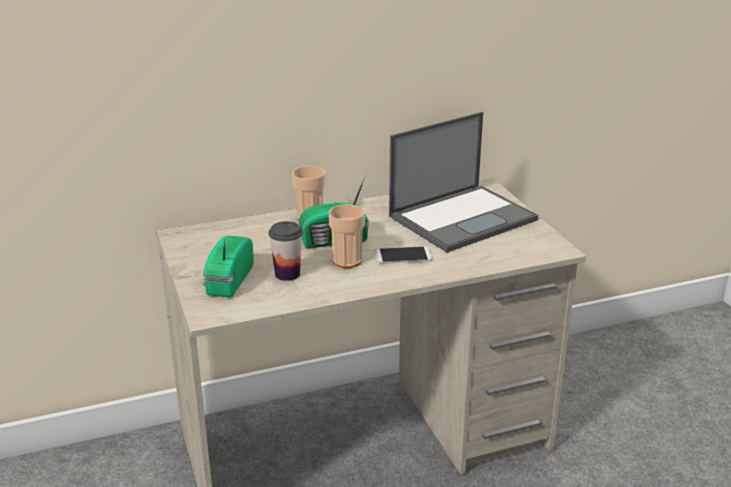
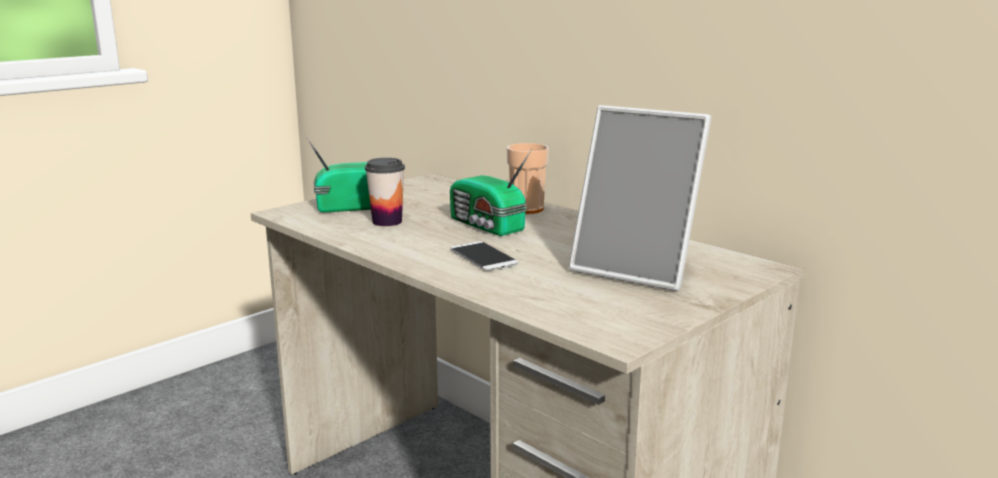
camera: 65 degrees right, 10 degrees down
(347, 261) = (442, 237): cup -> none
(463, 217) = (637, 269): laptop -> picture frame

